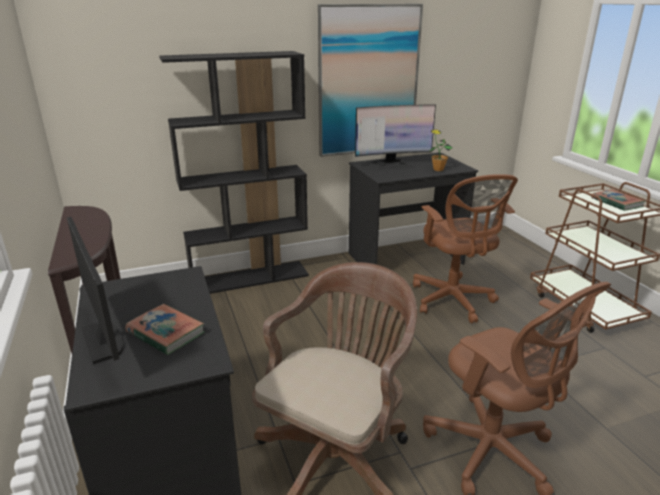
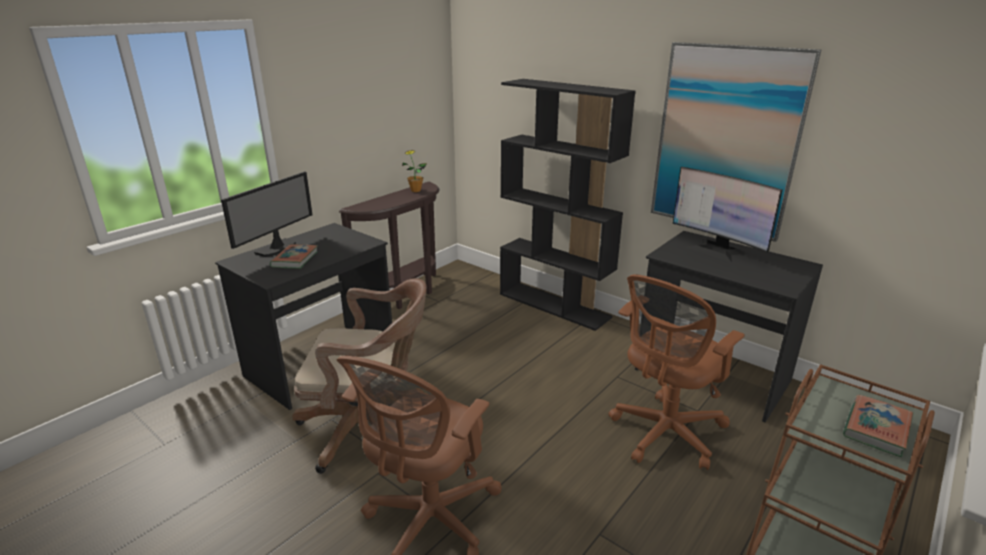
camera: 60 degrees right, 0 degrees up
(438, 169) = (748, 275): potted plant -> potted plant (415, 190)

